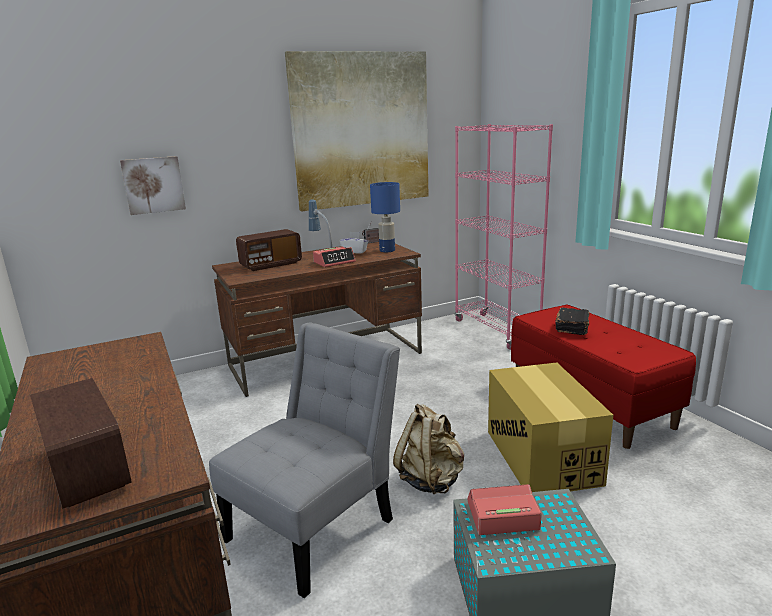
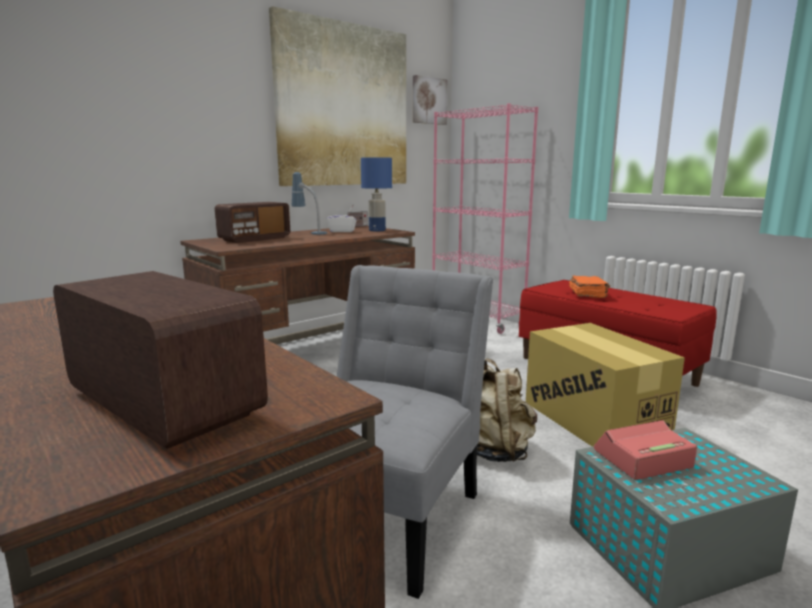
camera: 15 degrees left, 5 degrees down
(153, 185) = (112, 137): picture -> picture (428, 101)
(334, 262) = (328, 237): alarm clock -> none
(572, 328) = (588, 294): black book -> orange book

